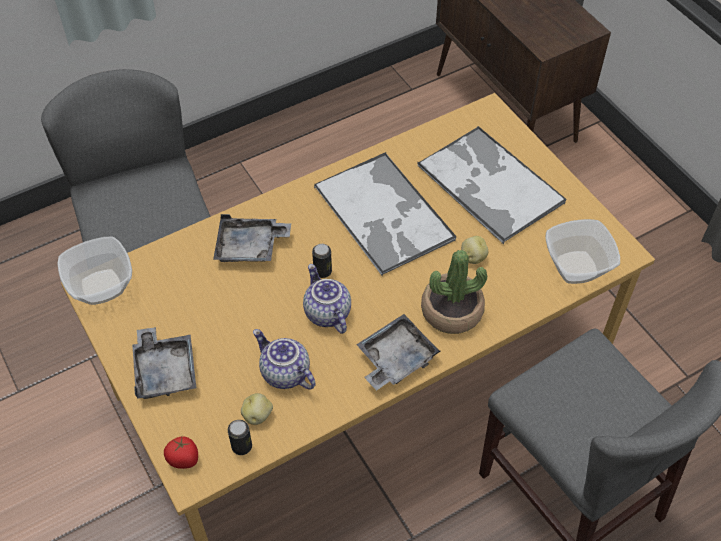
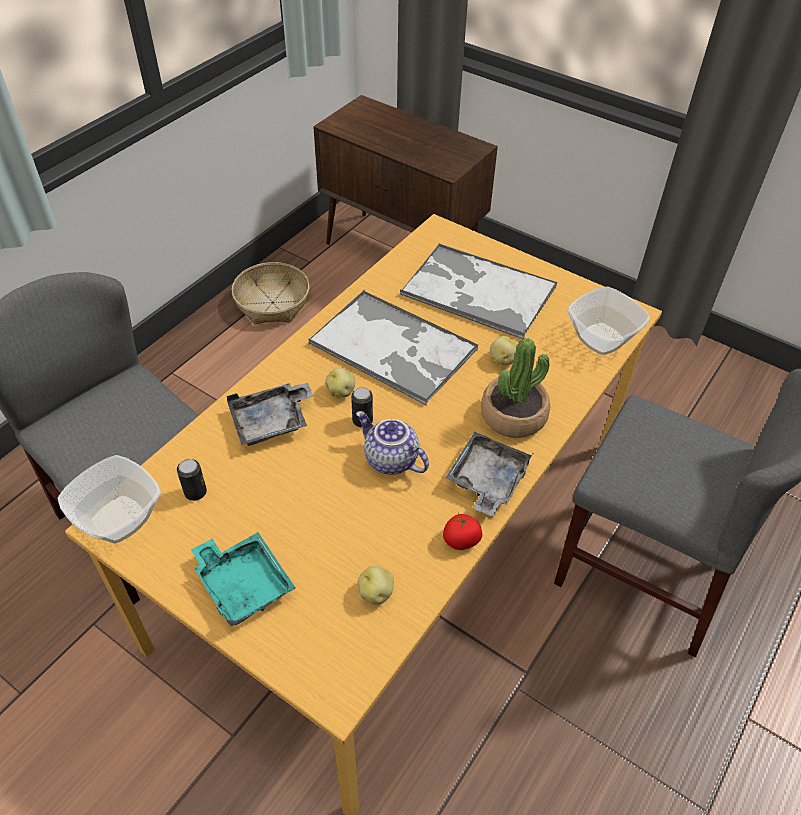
camera: 25 degrees left, 5 degrees down
(165, 370) = (243, 584): grey tray -> turquoise tray
(184, 459) = (318, 675): tomato -> tomato (461, 540)
(242, 446) = (377, 634): can -> can (195, 492)
(284, 373) = (380, 537): teapot -> none
(319, 239) = (341, 391): none -> potato
(357, 121) = (272, 302): none -> basket

